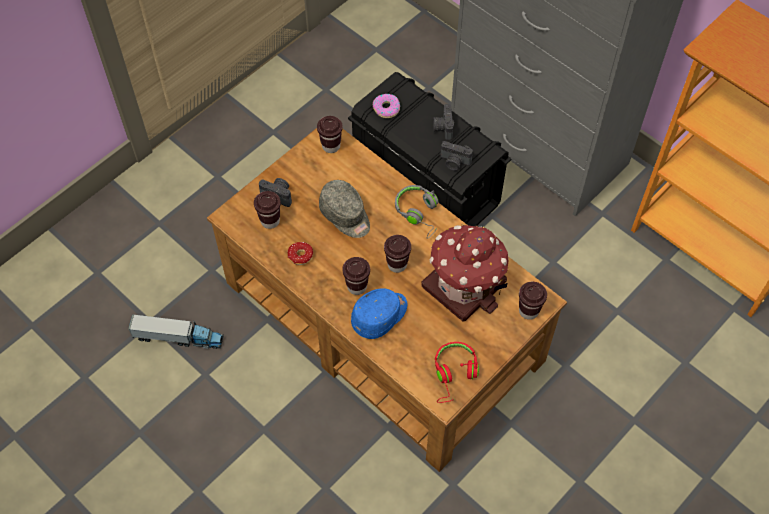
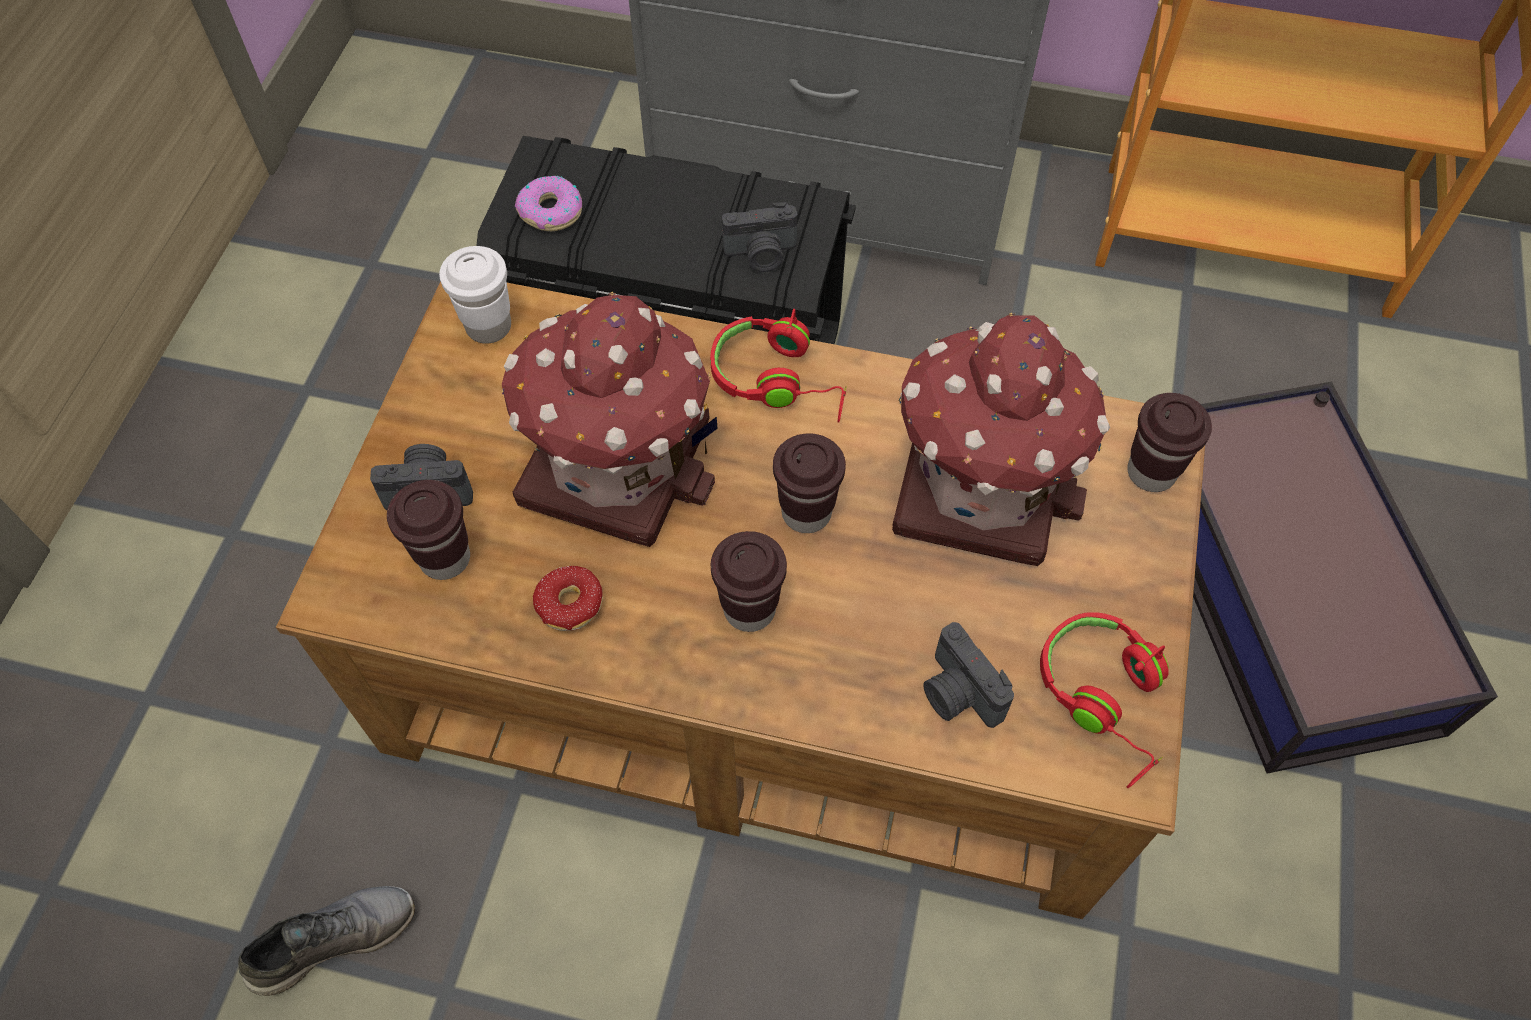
camera: 30 degrees left, 0 degrees up
(178, 337) = (333, 938): toy truck -> grey shoe
(331, 146) = (488, 326): brown cup -> white cup
(345, 215) = (618, 460): grey cap -> toy house
(380, 316) = (848, 650): blue cap -> none
(419, 213) = (779, 379): grey headphones -> red headphones
(442, 128) = (692, 199): camera -> camera (957, 694)
(610, 400) = (1283, 586): none -> storage box

